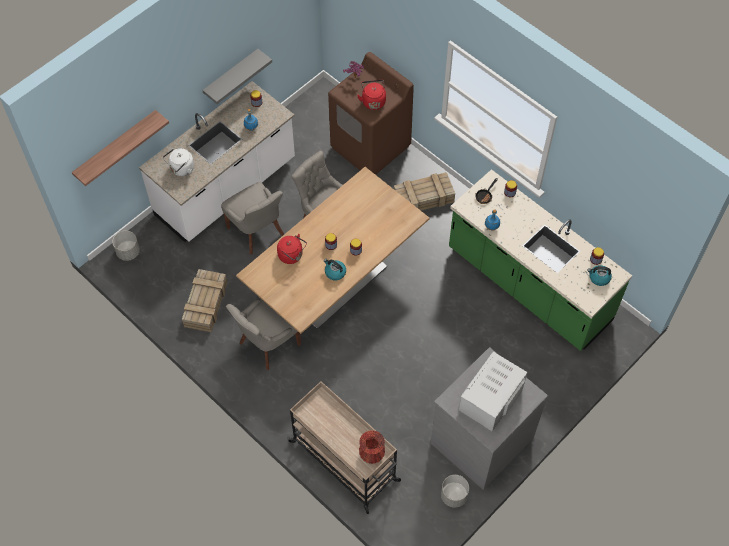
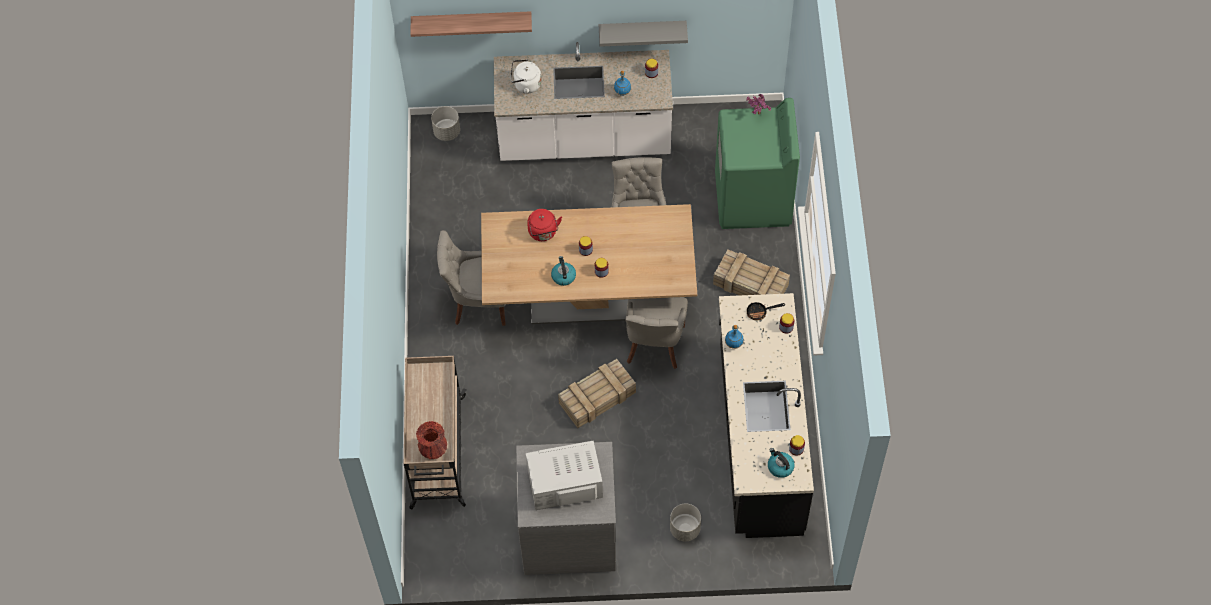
camera: 45 degrees right, 0 degrees up
(205, 303) = (464, 226): crate -> crate (598, 397)
(257, 231) = (570, 198): grey chair -> grey chair (654, 345)
(370, 147) = (753, 199): brown washing machine -> green washing machine
(373, 101) = (750, 148): red kettle -> none
(454, 496) = (495, 558): grey planter -> grey planter (685, 529)
(528, 286) = (758, 440): green counter -> black counter

